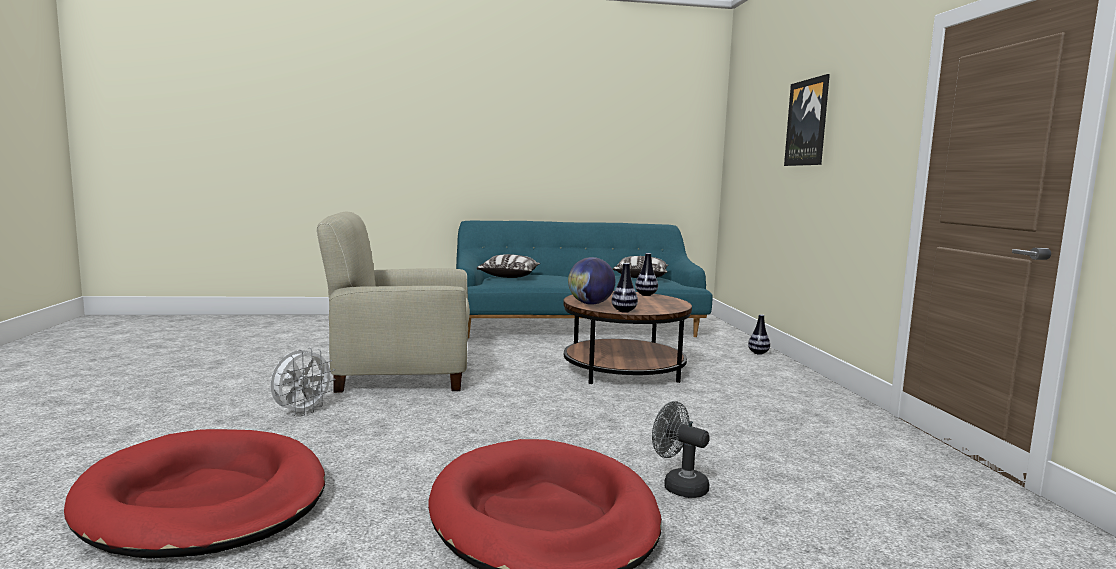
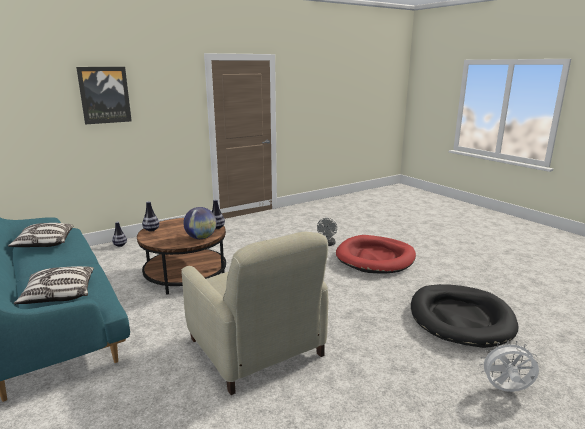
camera: 115 degrees left, 10 degrees up
(205, 500) = (460, 318): red dog bed -> black dog bed
(302, 412) = (365, 348): white fan -> white fan (506, 390)

